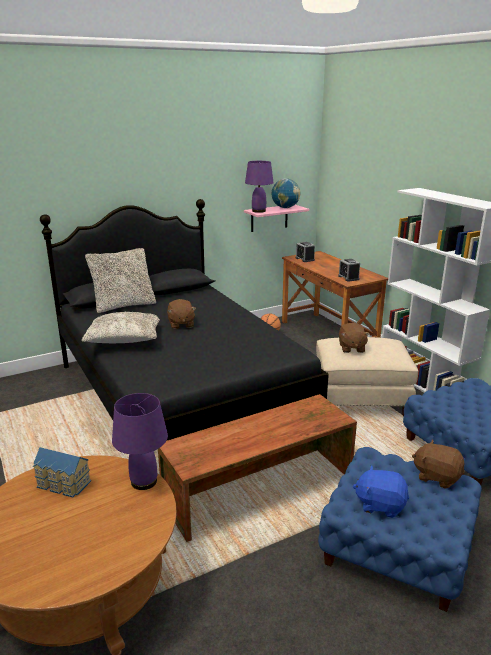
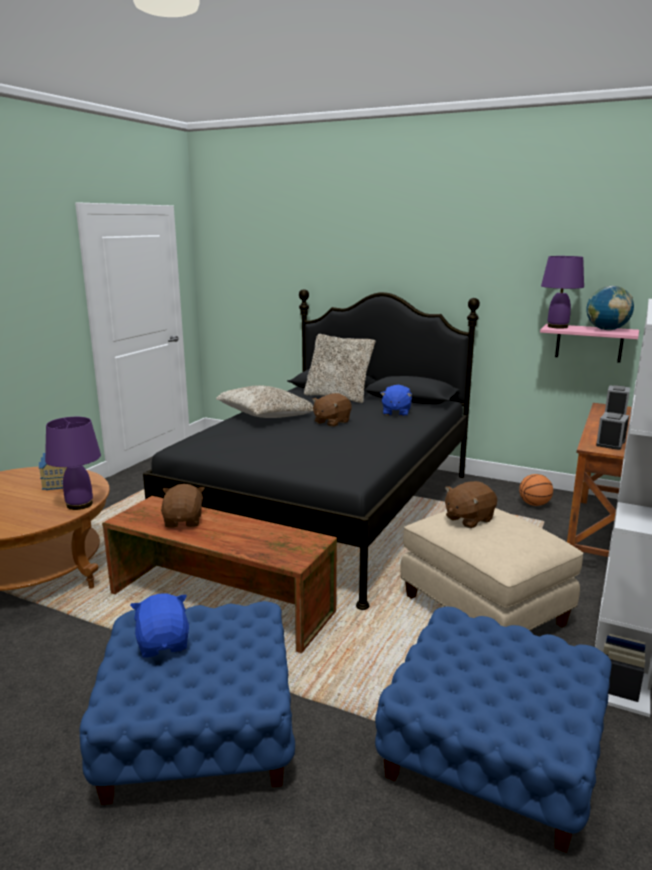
camera: 55 degrees right, 5 degrees down
(195, 301) = (396, 412): none -> blue plush toy
(437, 476) = (260, 672): brown plush toy -> brown plush toy (184, 521)

